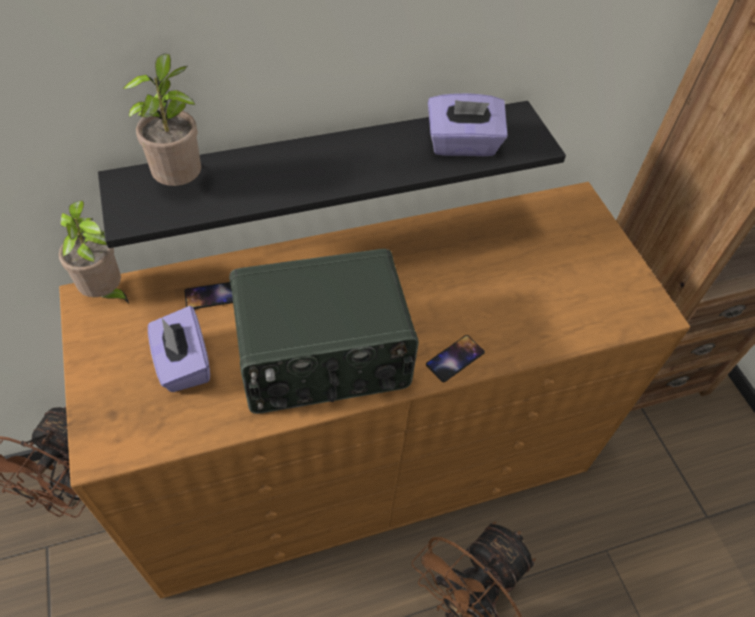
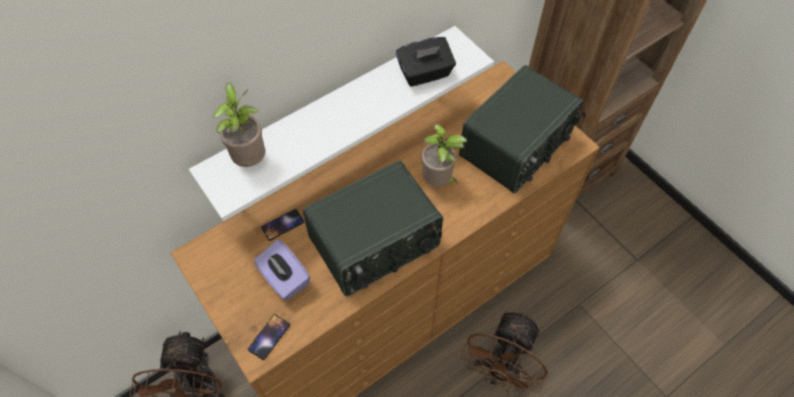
camera: 15 degrees left, 5 degrees up
(106, 294) = (207, 247): potted plant -> potted plant (438, 181)
(328, 168) = (334, 112): black shelf -> white shelf
(455, 358) = (460, 217): phone -> phone (269, 337)
(462, 145) = (425, 74): purple tissue box -> black tissue box
(569, 291) = (517, 146): none -> radio

